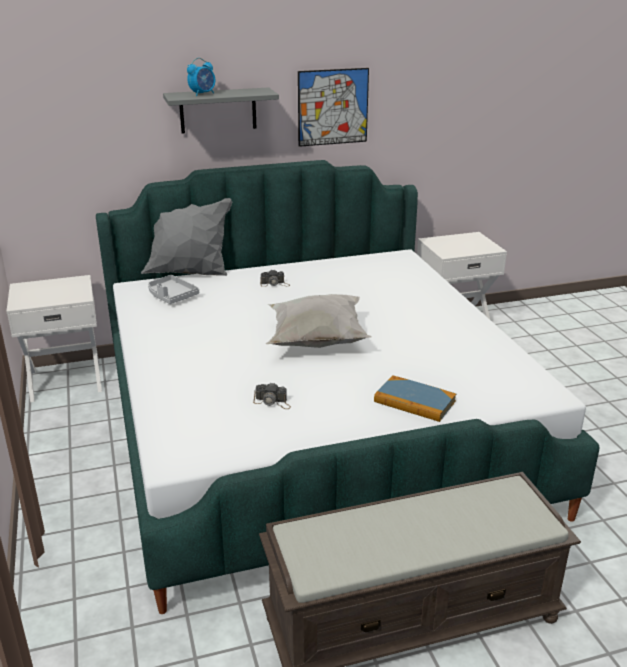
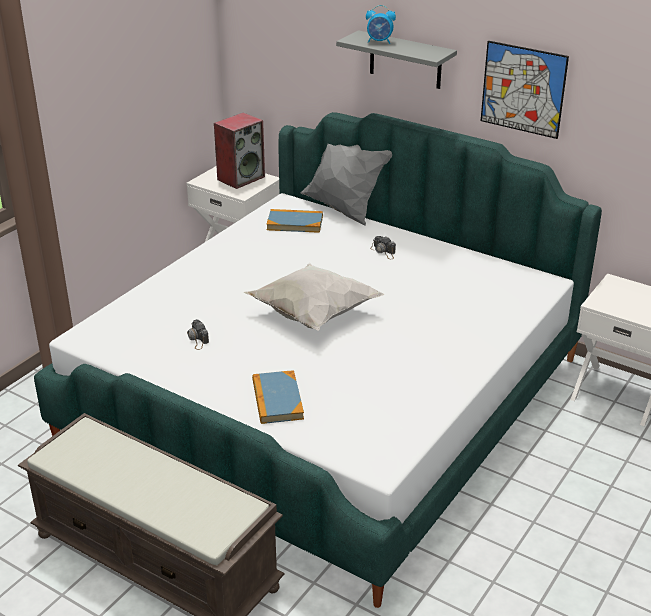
camera: 50 degrees right, 5 degrees up
(54, 288) = (241, 178): none -> speaker
(171, 296) = (295, 223): grey tray -> book

